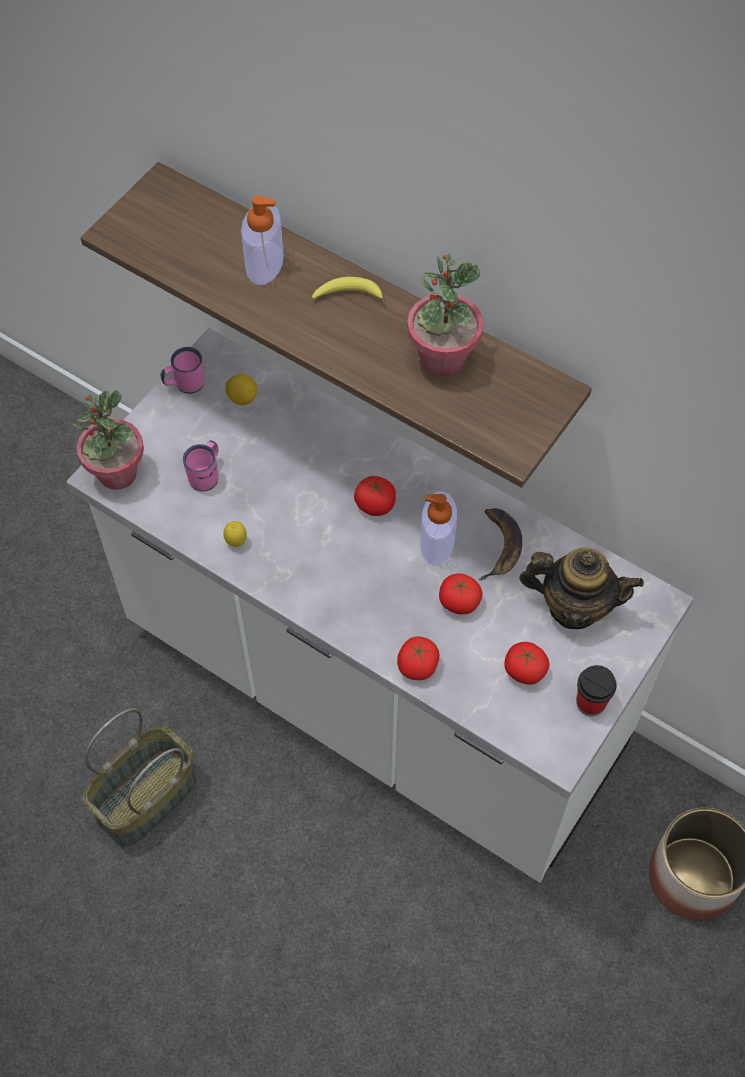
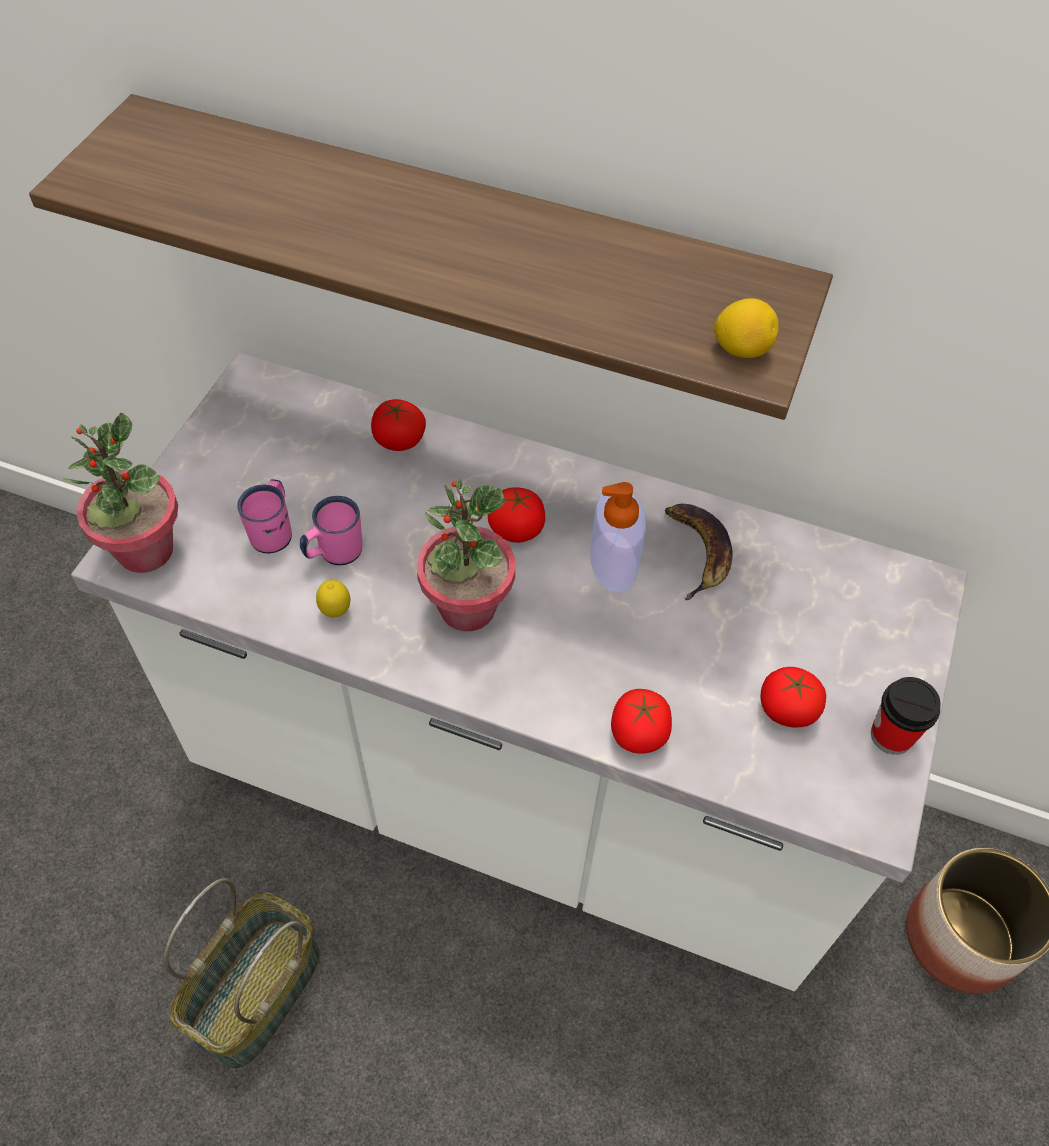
camera: 15 degrees left, 5 degrees down
(184, 384) = (219, 423): pink mug -> pink mug (333, 552)
(242, 398) = (302, 427): lemon -> lemon (741, 349)
(264, 263) = (315, 189): soap dispenser -> none
(348, 295) = (447, 210): banana -> none
(442, 358) = (609, 268): potted plant -> potted plant (466, 607)
(459, 602) = (668, 634): tomato -> tomato (399, 440)
(574, 606) = (821, 610): teapot -> none

